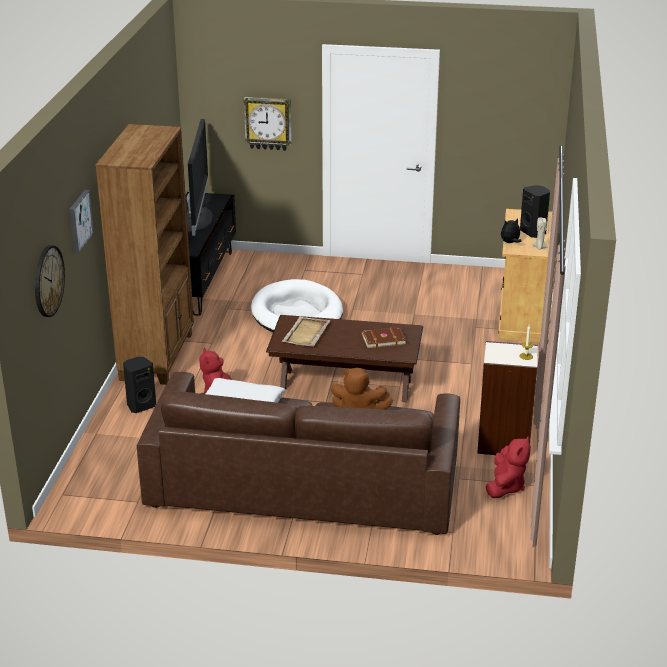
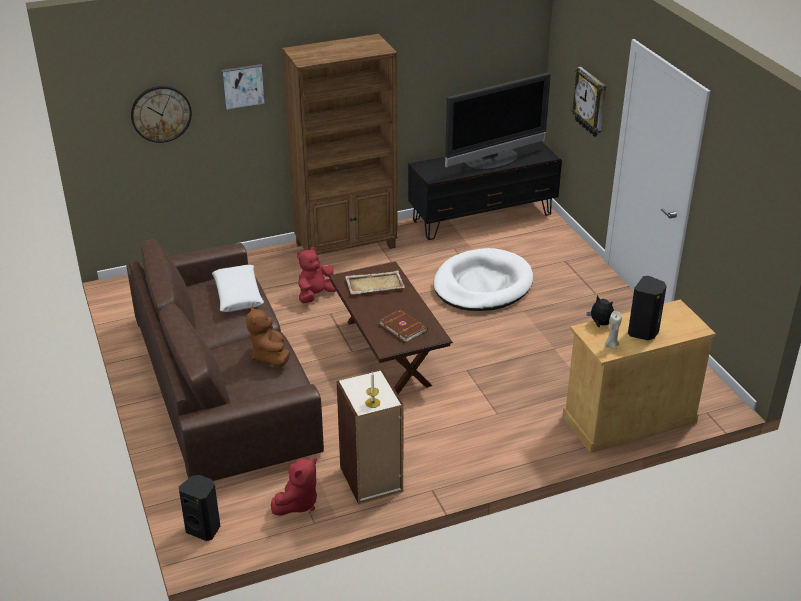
camera: 60 degrees right, 5 degrees up
(140, 405) = (270, 266): black speaker -> black speaker (204, 528)
(505, 486) = (298, 503): red plush toy -> red plush toy turned 45 degrees counterclockwise

